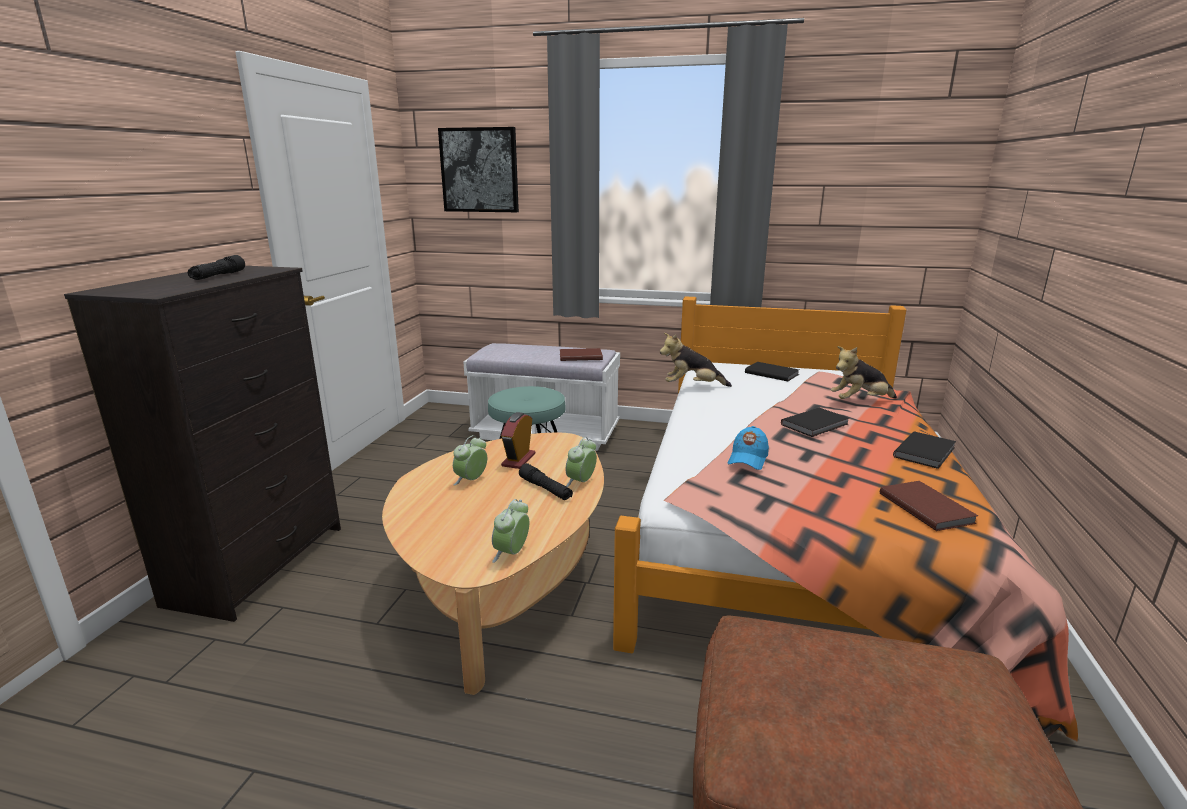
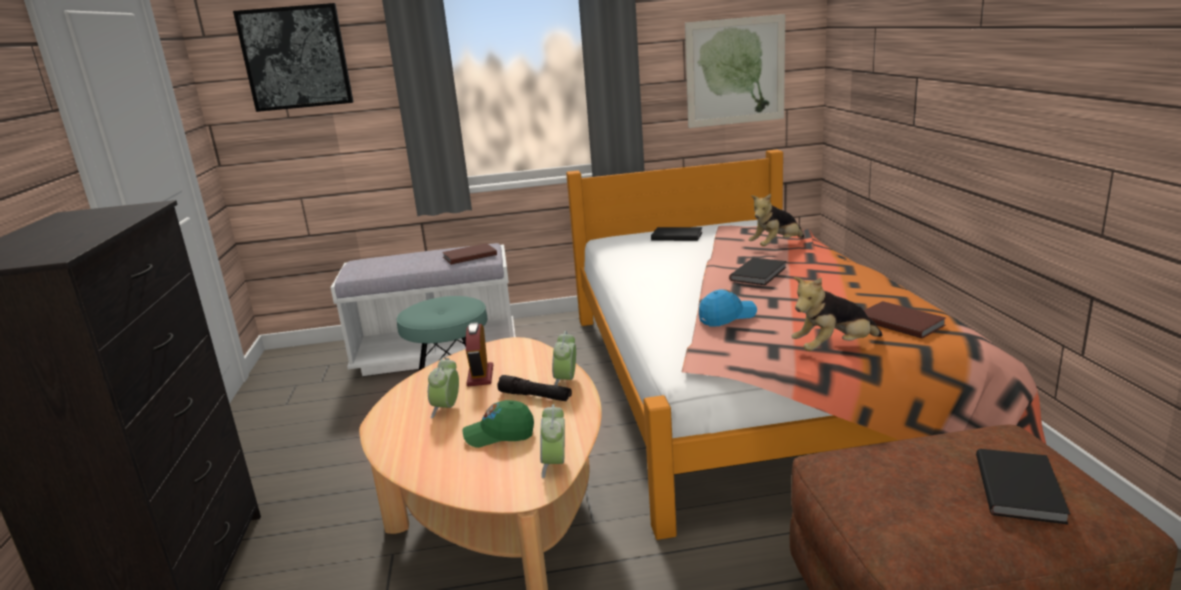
camera: 20 degrees left, 0 degrees up
(218, 276) = (85, 225): black flashlight -> none
(491, 514) = (499, 435): none -> green cap
(692, 386) = (612, 263): plush toy -> plush toy (834, 348)
(748, 459) = (727, 317): blue cap -> blue cap turned 120 degrees counterclockwise
(874, 222) = (735, 71): none -> picture
(926, 452) = (865, 277): black book -> black book (1021, 488)

